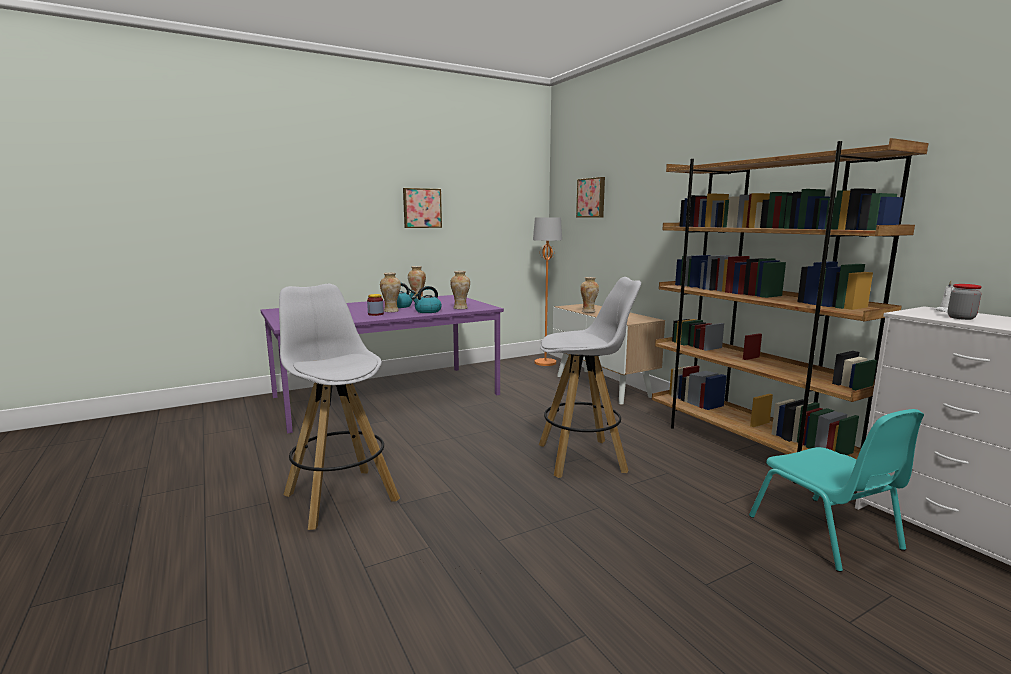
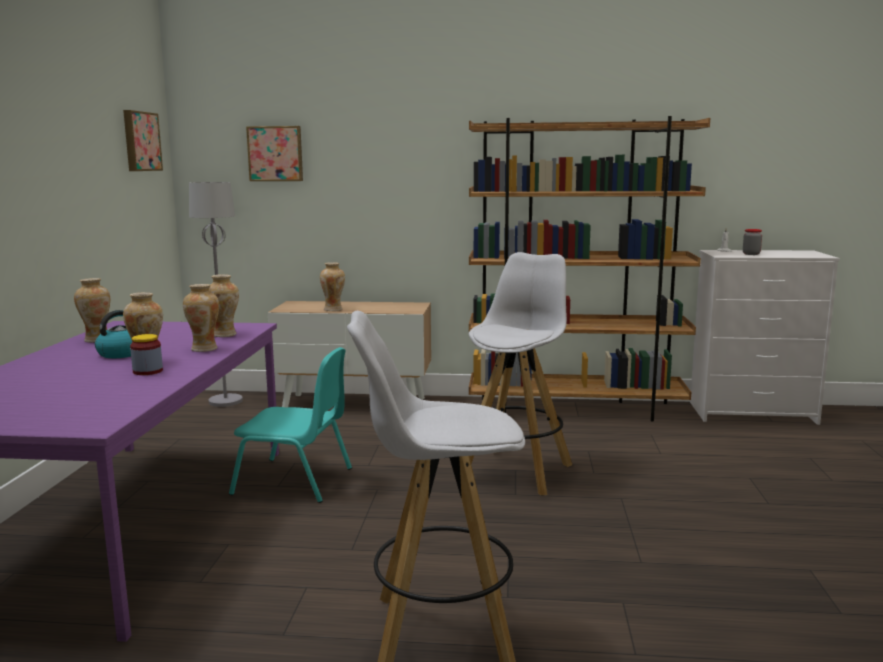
camera: 55 degrees left, 0 degrees up
(422, 208) = (46, 172): picture -> picture (140, 141)
(427, 311) = (204, 349): kettle -> vase
(545, 363) = (225, 401): orange floor lamp -> grey floor lamp
(826, 533) = (729, 443): turquoise chair -> turquoise chair (295, 481)

